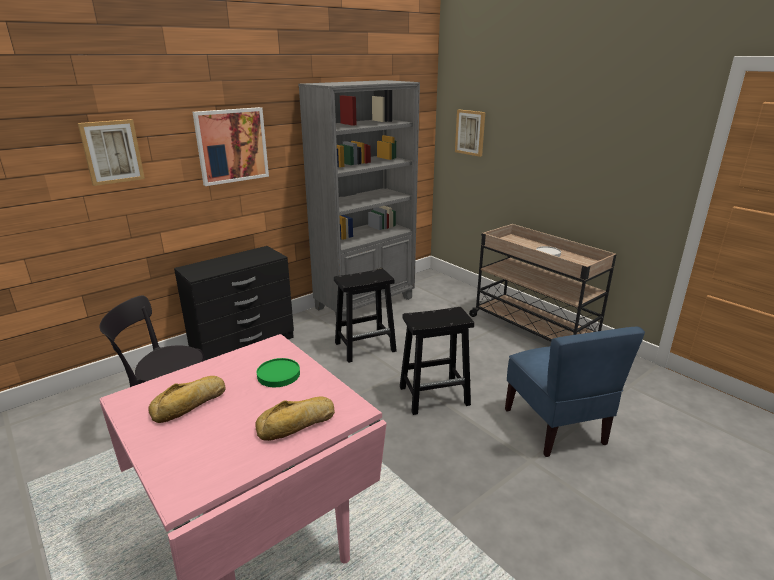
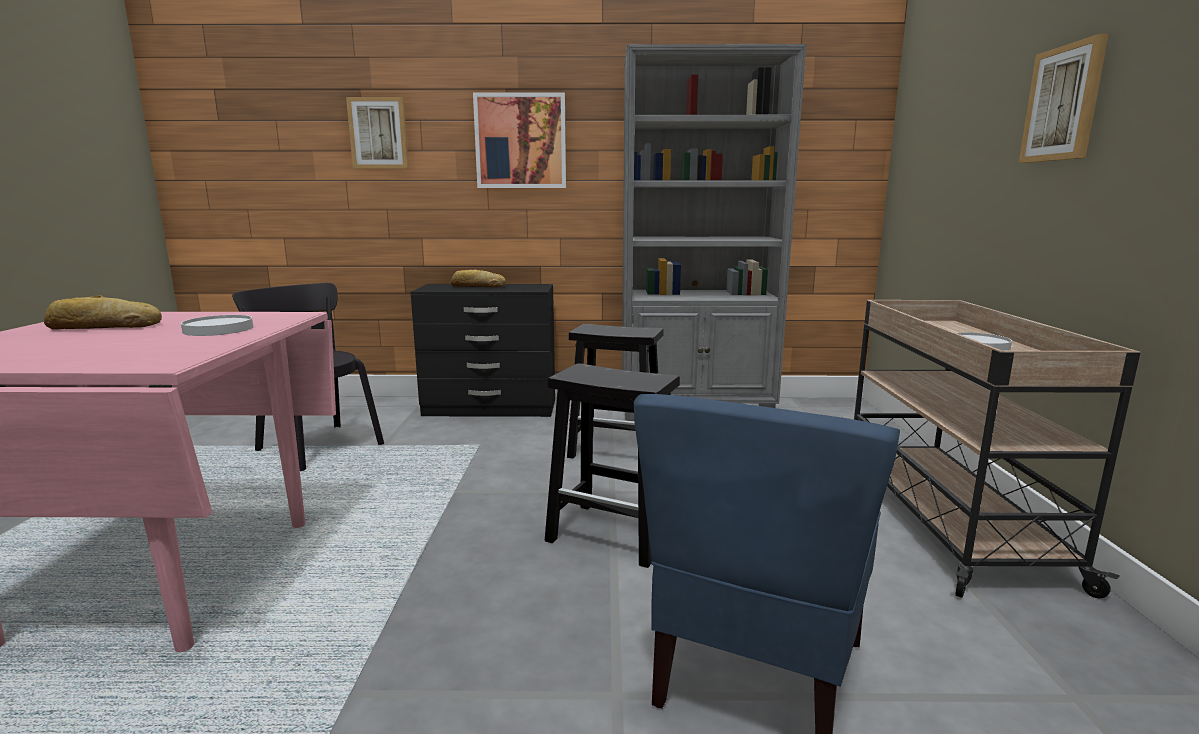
camera: 40 degrees right, 10 degrees down
(279, 375) = (219, 329): green plate -> white plate
(297, 425) = (94, 357): bread -> bread (477, 286)
(470, 132) = (928, 142): picture -> picture (1063, 104)

